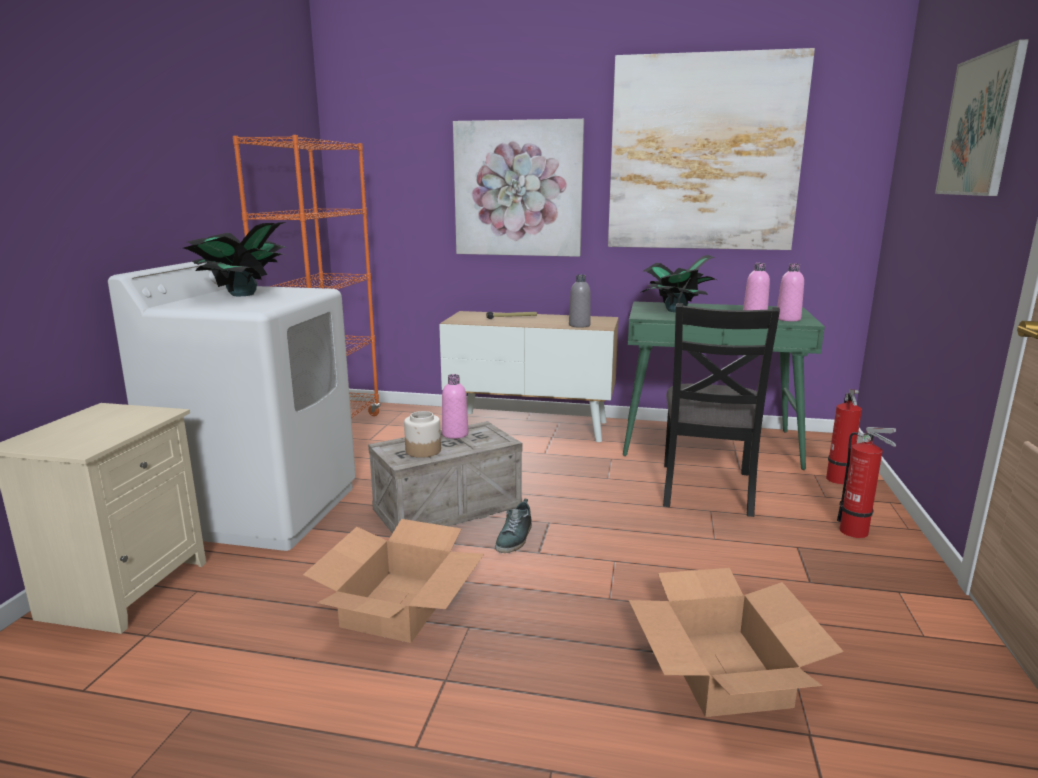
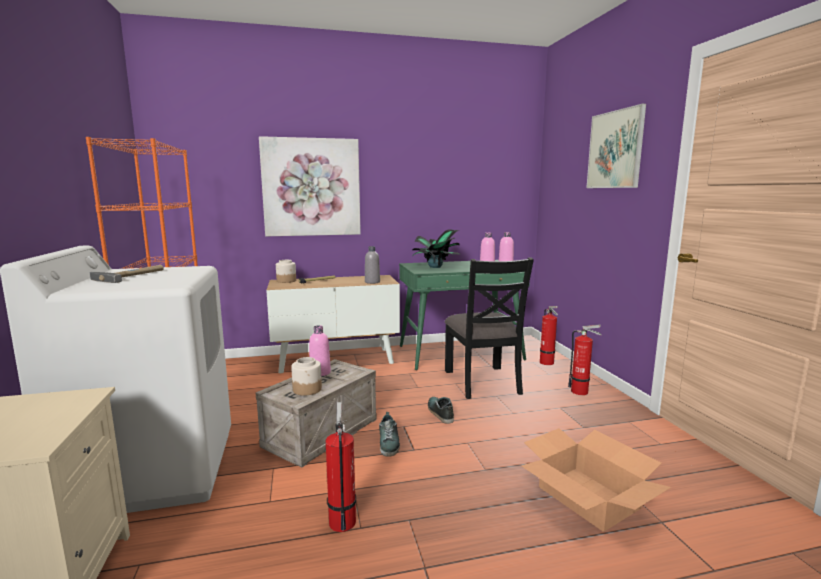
camera: 25 degrees left, 5 degrees down
(241, 295) = (132, 276): potted plant -> hammer
(399, 605) = (342, 519): cardboard box -> fire extinguisher
(476, 314) = (286, 281): none -> jar
(610, 516) = (439, 412): none -> shoe
(704, 154) = (437, 165): picture -> none

